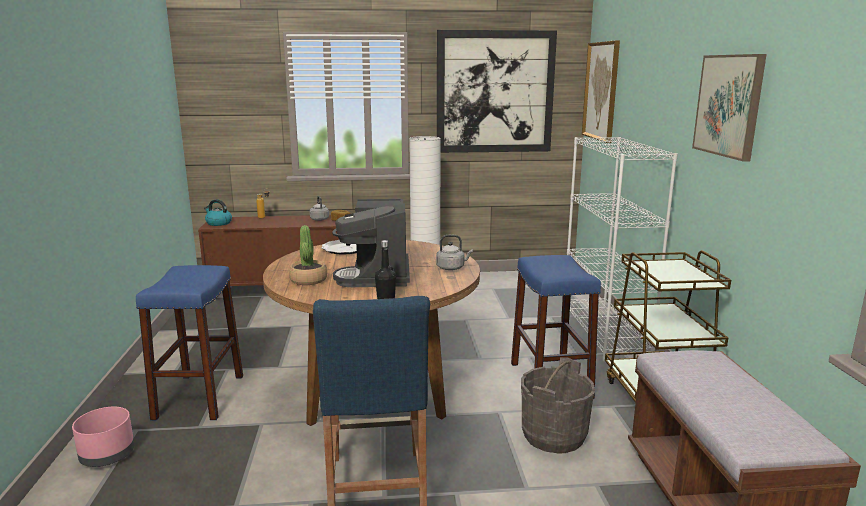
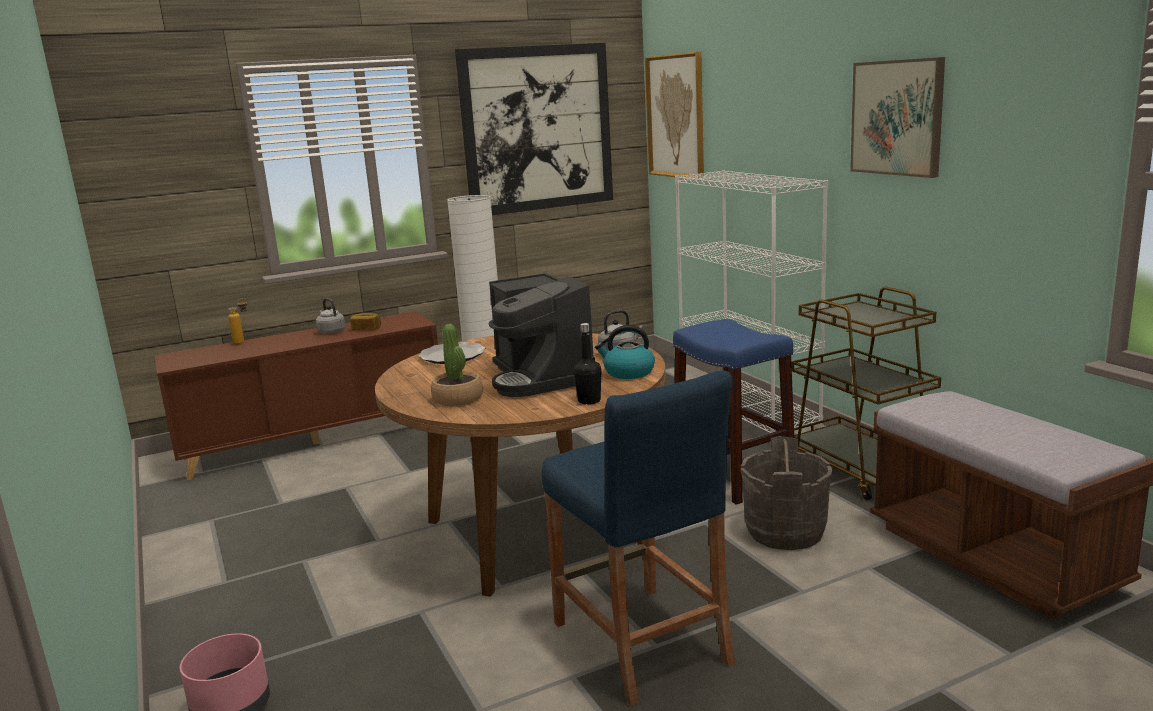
camera: 20 degrees left, 0 degrees up
(200, 396) = (298, 603): blue stool -> none
(218, 223) = (180, 360): kettle -> kettle (628, 373)

